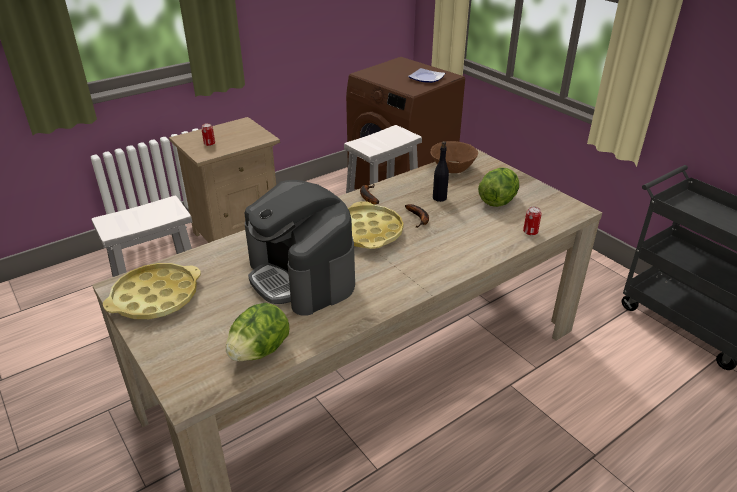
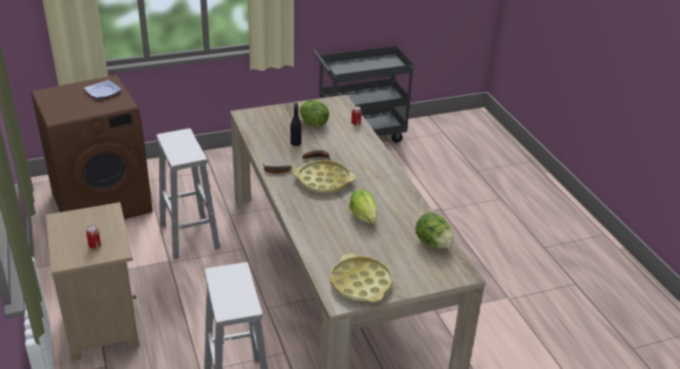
camera: 75 degrees left, 0 degrees up
(302, 276) = (364, 216): coffee machine -> lettuce
(452, 168) = (256, 127): brown bowl -> none

